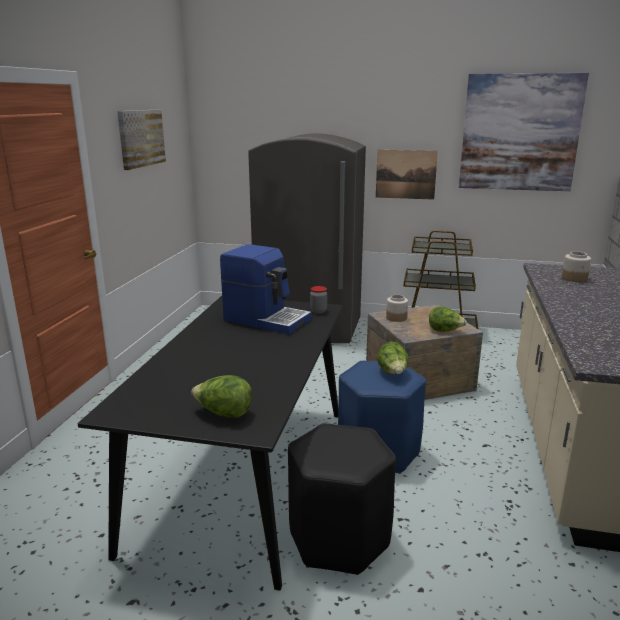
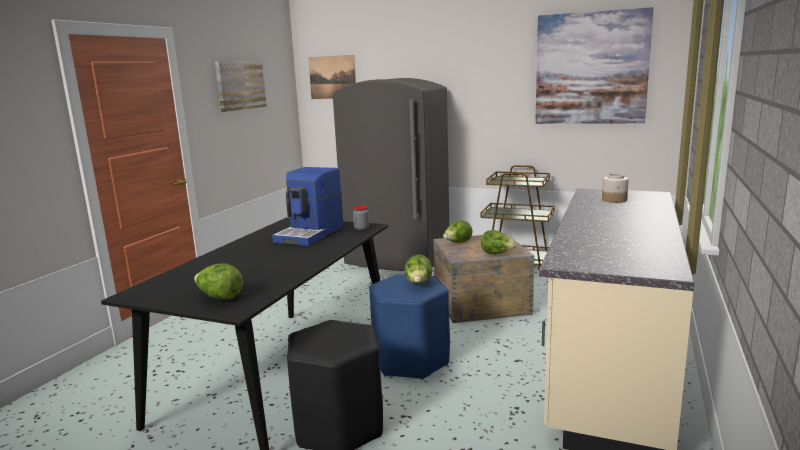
camera: 10 degrees right, 5 degrees down
(267, 319) = (311, 234): coffee machine -> coffee machine turned 75 degrees clockwise
(396, 318) = (457, 243): jar -> lettuce
(406, 174) = (485, 112): picture -> picture (332, 77)

